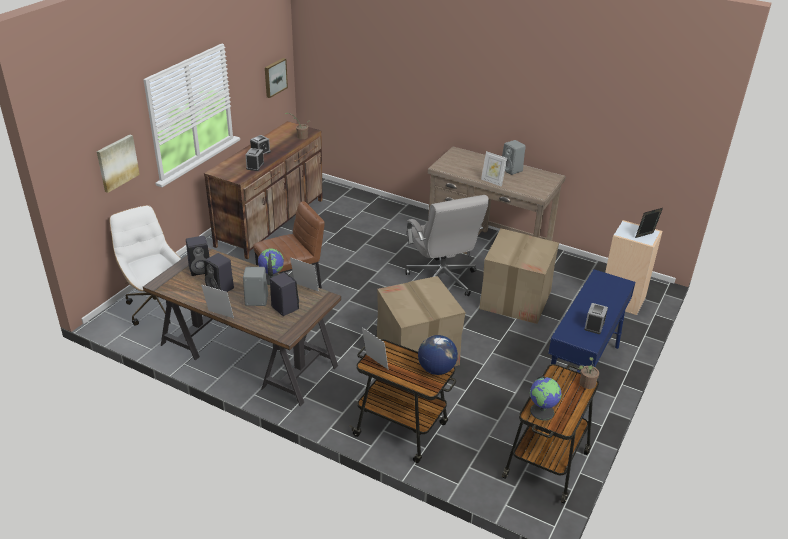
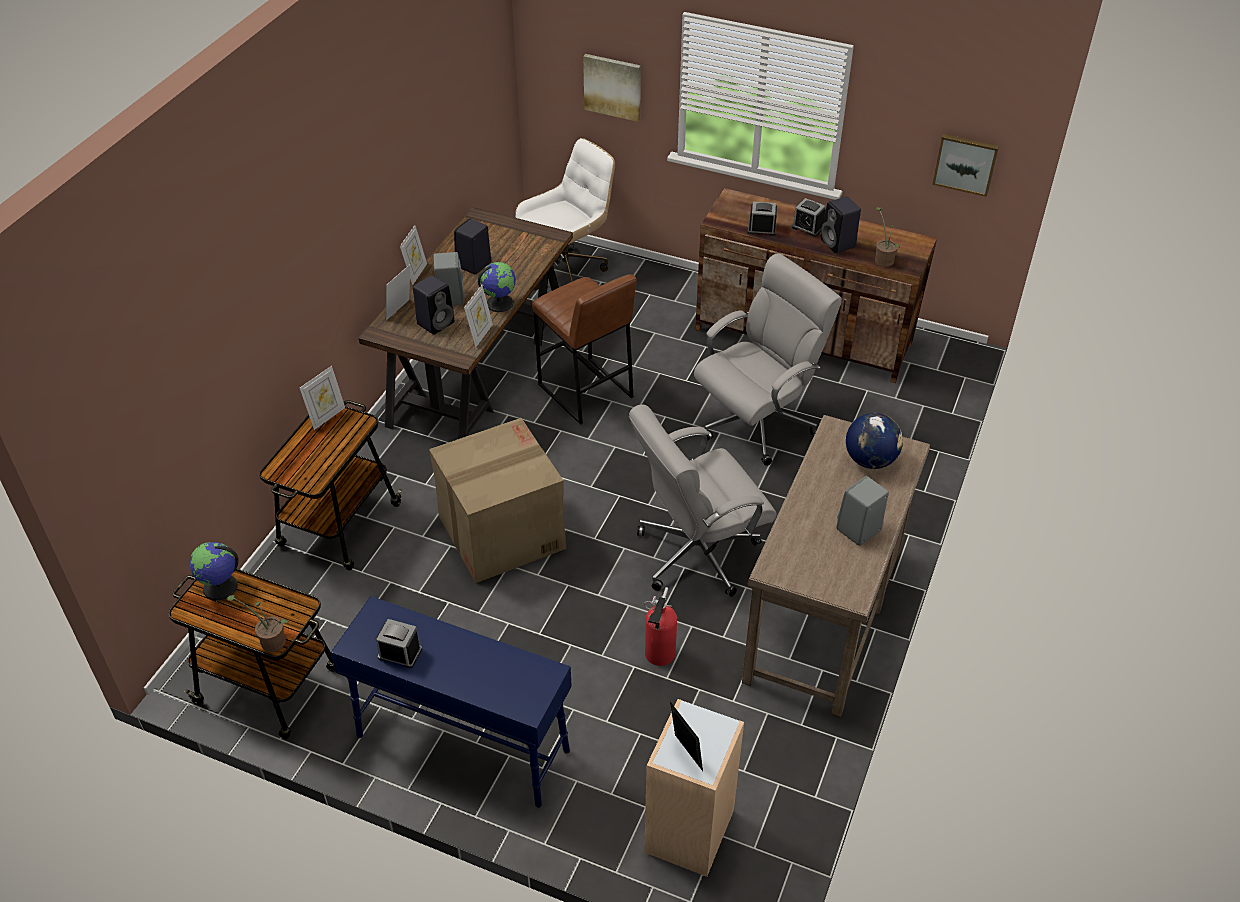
camera: 85 degrees right, 10 degrees up
(201, 269) = (514, 242): black speaker -> black speaker (839, 244)
(342, 247) = (757, 424): none -> grey office chair
(436, 369) = (312, 475): globe -> globe (870, 460)
(492, 182) = (799, 501): picture frame -> picture frame (400, 311)
(515, 299) = (659, 656): cardboard box -> fire extinguisher

